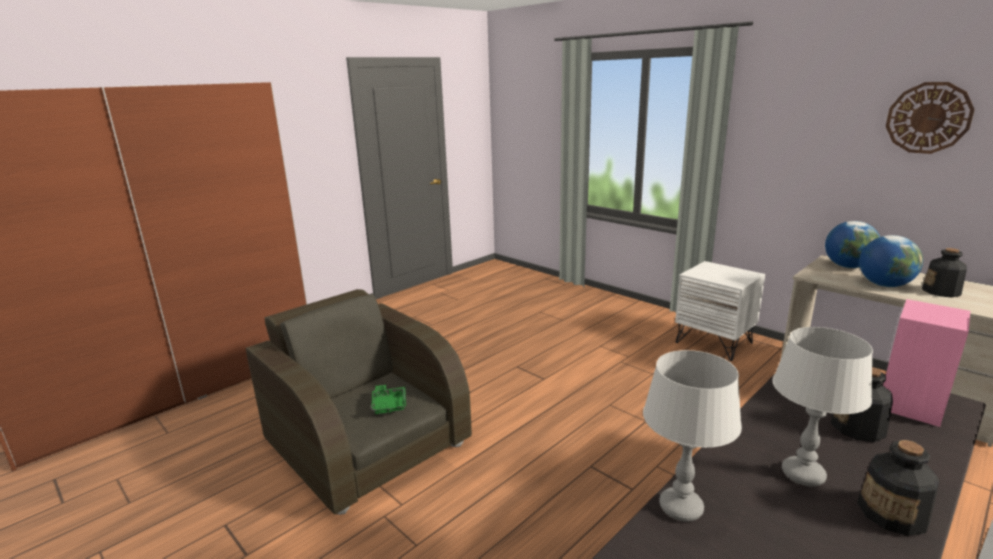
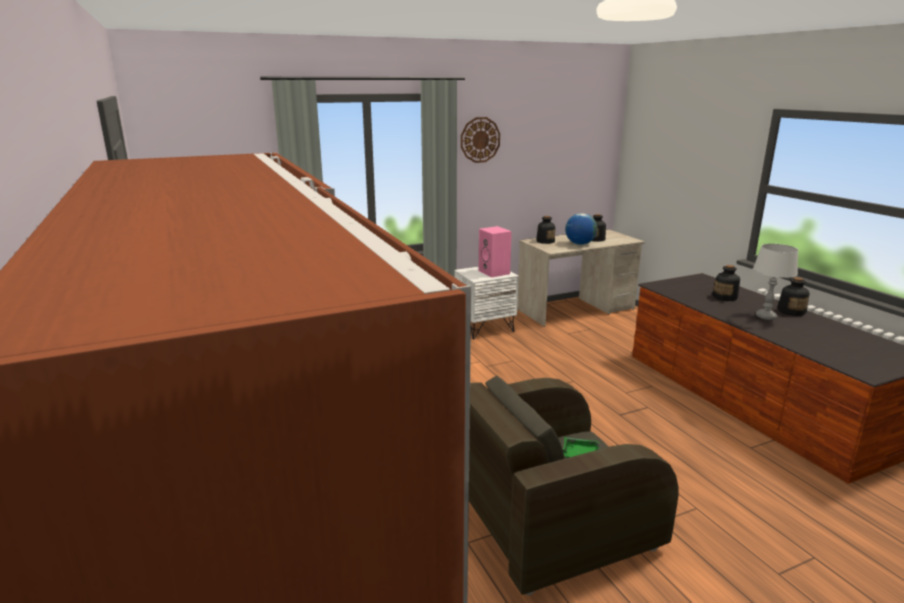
camera: 70 degrees left, 0 degrees up
(680, 508) = (798, 345): grey table lamp -> none
(848, 266) = (545, 241): globe -> bottle
(912, 406) = (704, 283): pink speaker -> pink speaker (495, 272)
(928, 118) = (556, 142): wall clock -> wall clock (480, 140)

